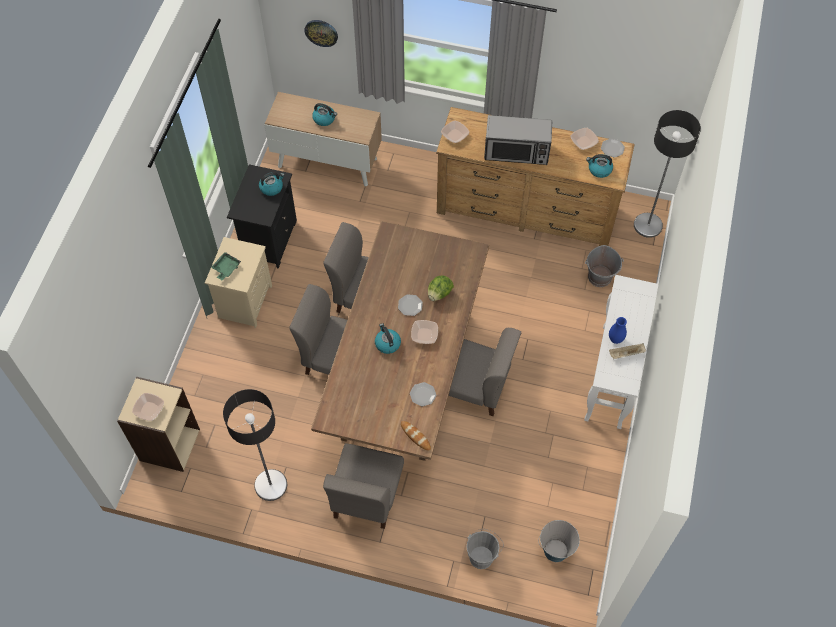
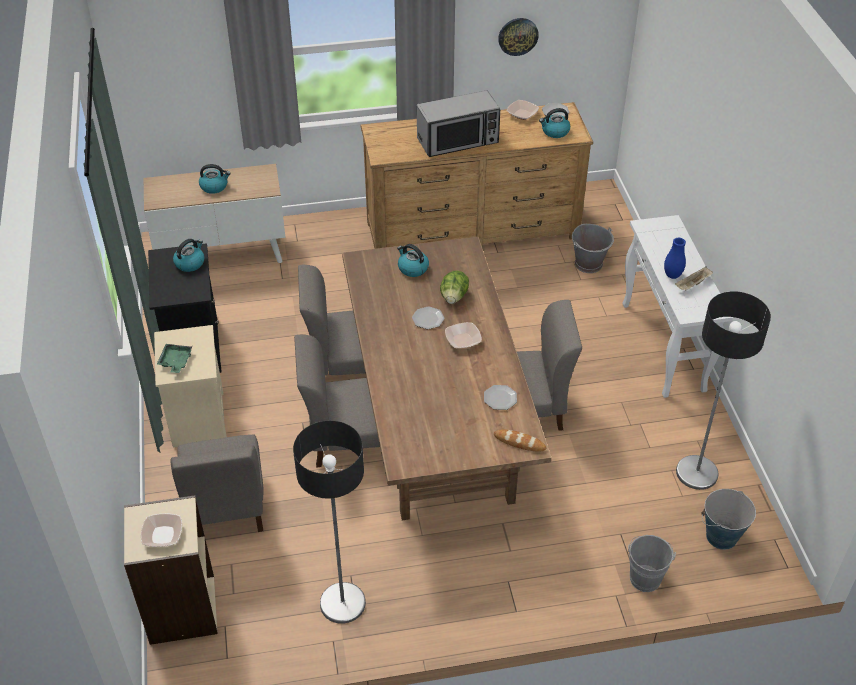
camera: 25 degrees left, 15 degrees down
(321, 32) = (185, 79): wall clock -> wall clock (518, 36)
(366, 496) = (469, 568): grey chair -> grey chair (225, 507)
(387, 343) = (425, 363): kettle -> kettle (412, 268)
(455, 135) = (381, 146): bowl -> none
(648, 225) = (606, 205): floor lamp -> floor lamp (697, 473)

